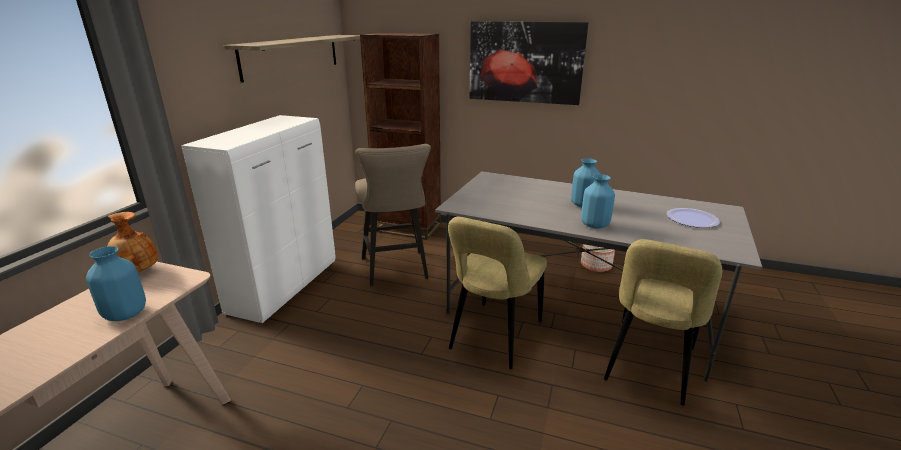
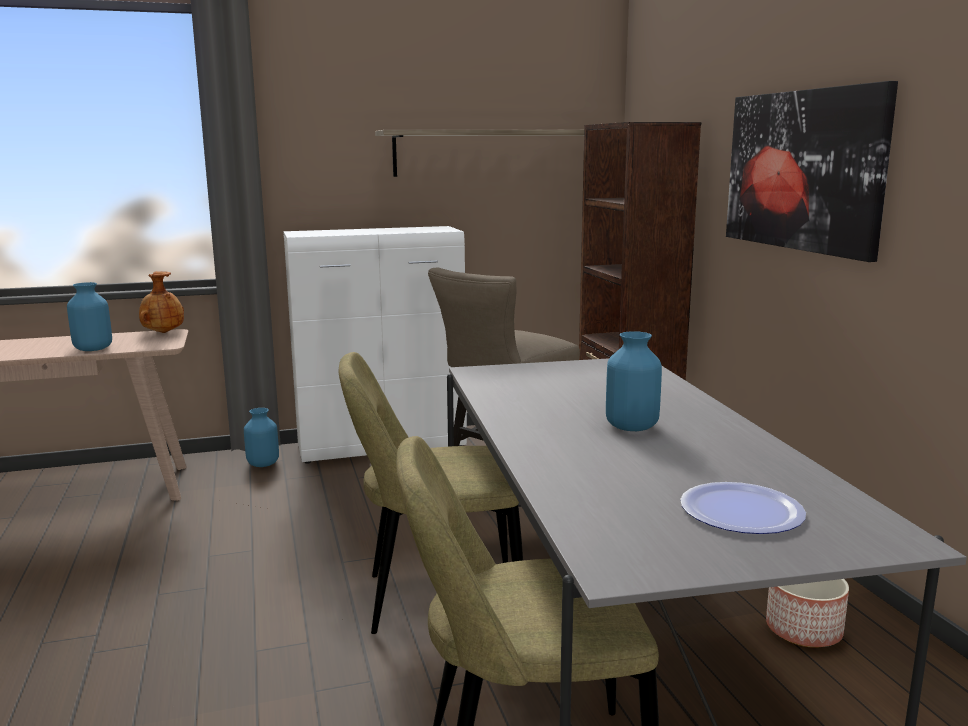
camera: 55 degrees right, 10 degrees down
(595, 225) = (553, 446): blue vase -> blue vase (263, 464)

